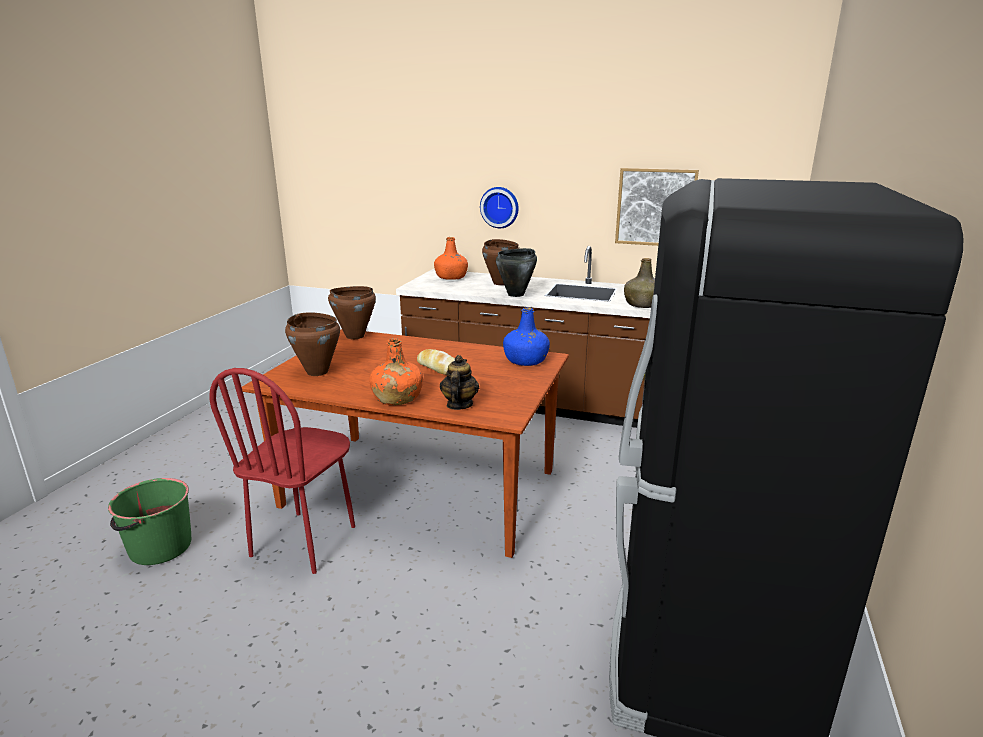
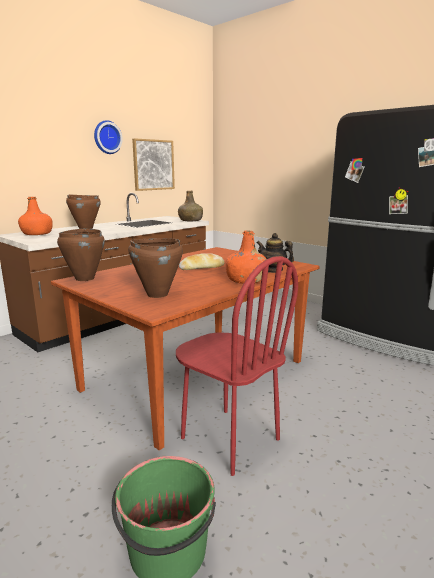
camera: 65 degrees left, 5 degrees down
(500, 207) = (51, 170): wall clock -> wall clock (106, 137)
(516, 294) = (121, 230): black cooking pot -> none
(526, 360) = (216, 253): blue bottle -> none

